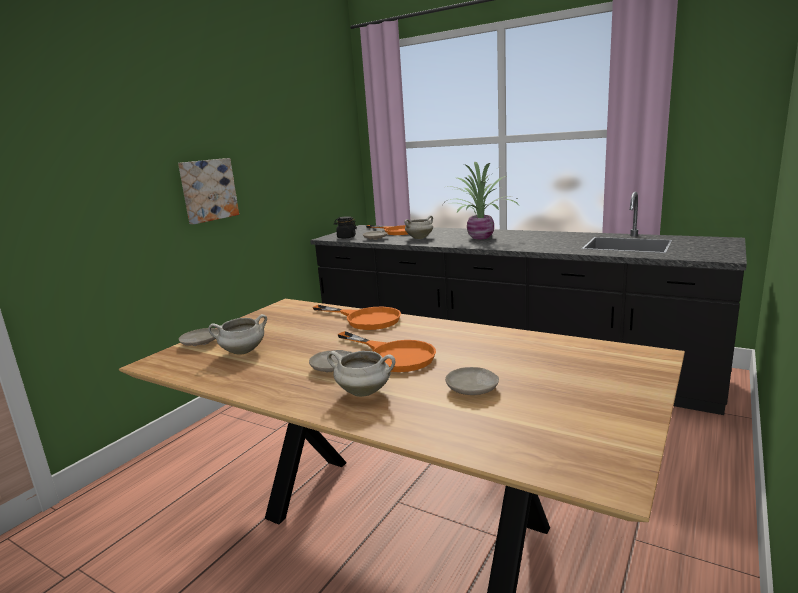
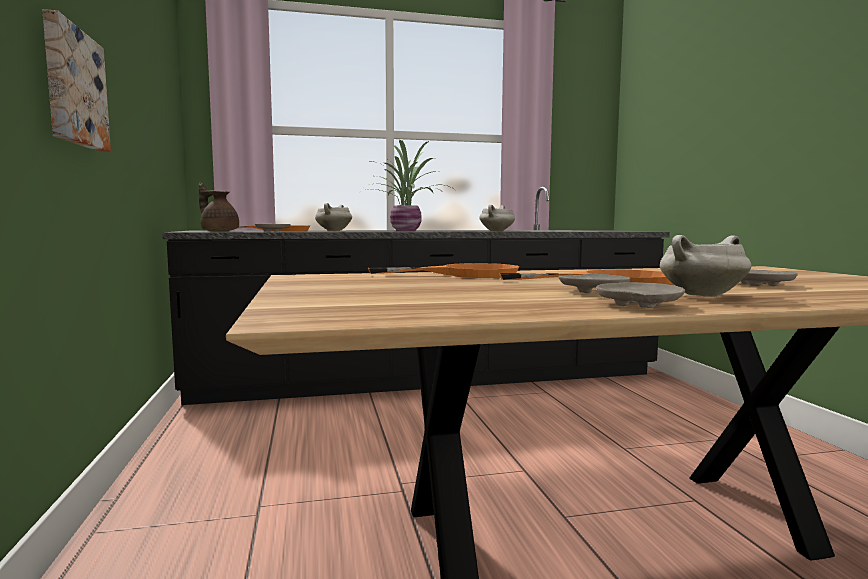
camera: 45 degrees left, 10 degrees down
(200, 343) = (298, 301): beige plate -> beige plate (638, 305)
(242, 352) = (418, 298): white cooking pot -> white cooking pot (497, 231)
(346, 237) = (219, 231): black jar -> brown teapot

